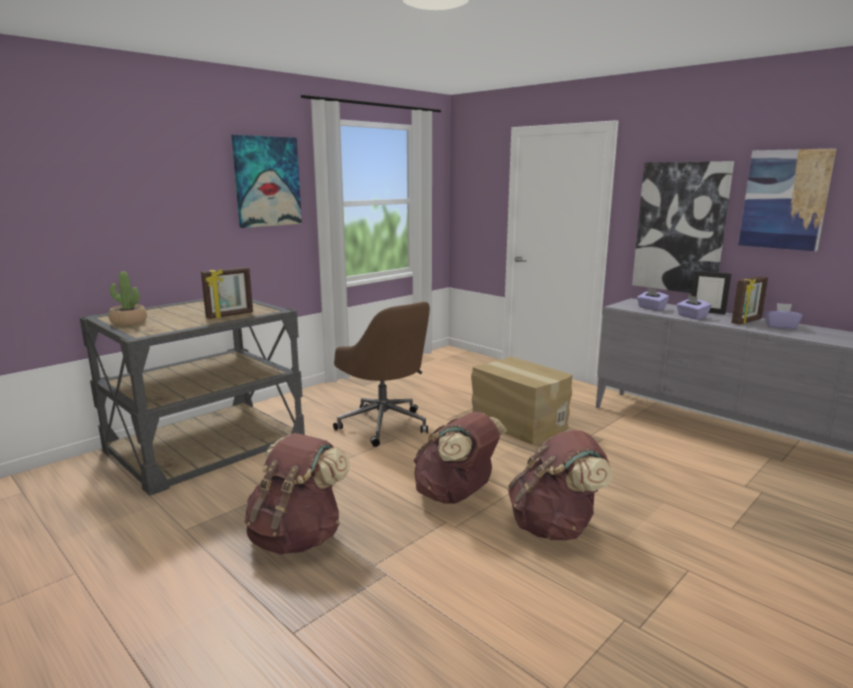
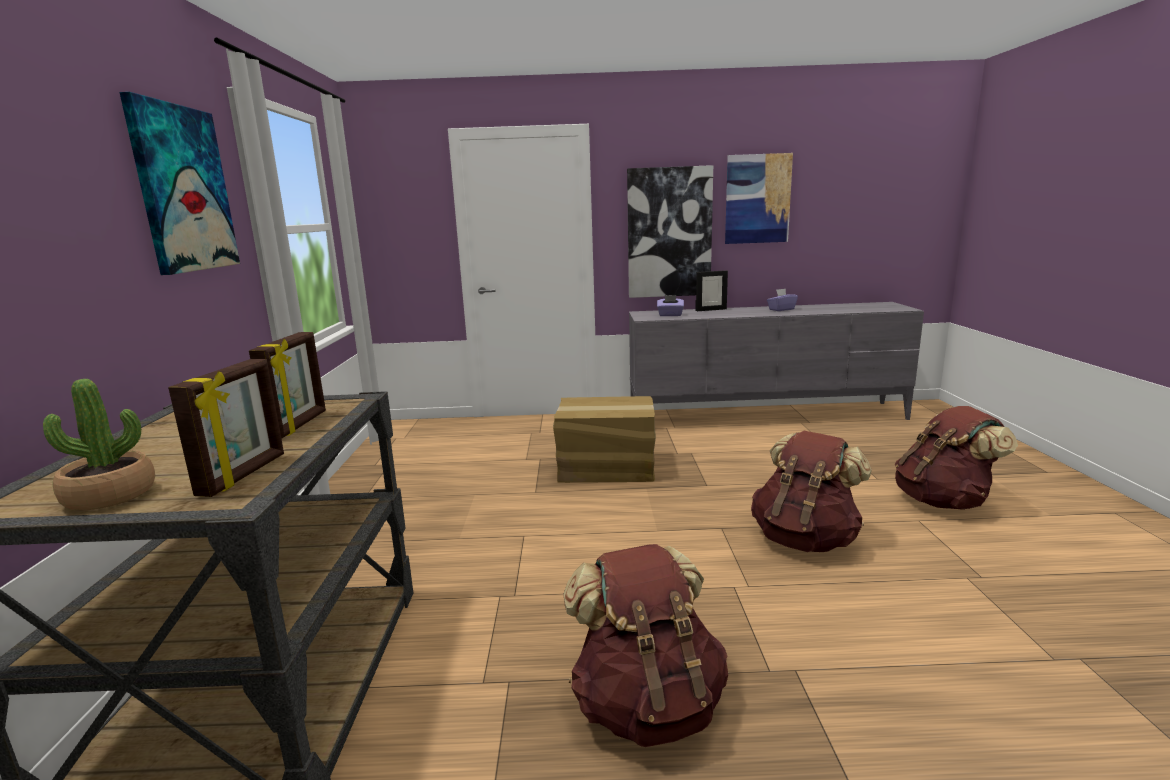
camera: 45 degrees left, 0 degrees up
(384, 425) = (483, 529): brown office chair -> none
(456, 495) = (691, 558): brown backpack -> brown backpack (943, 501)
(691, 317) = (715, 315): purple tissue box -> none
(747, 321) = (754, 310): picture frame -> picture frame (244, 475)

